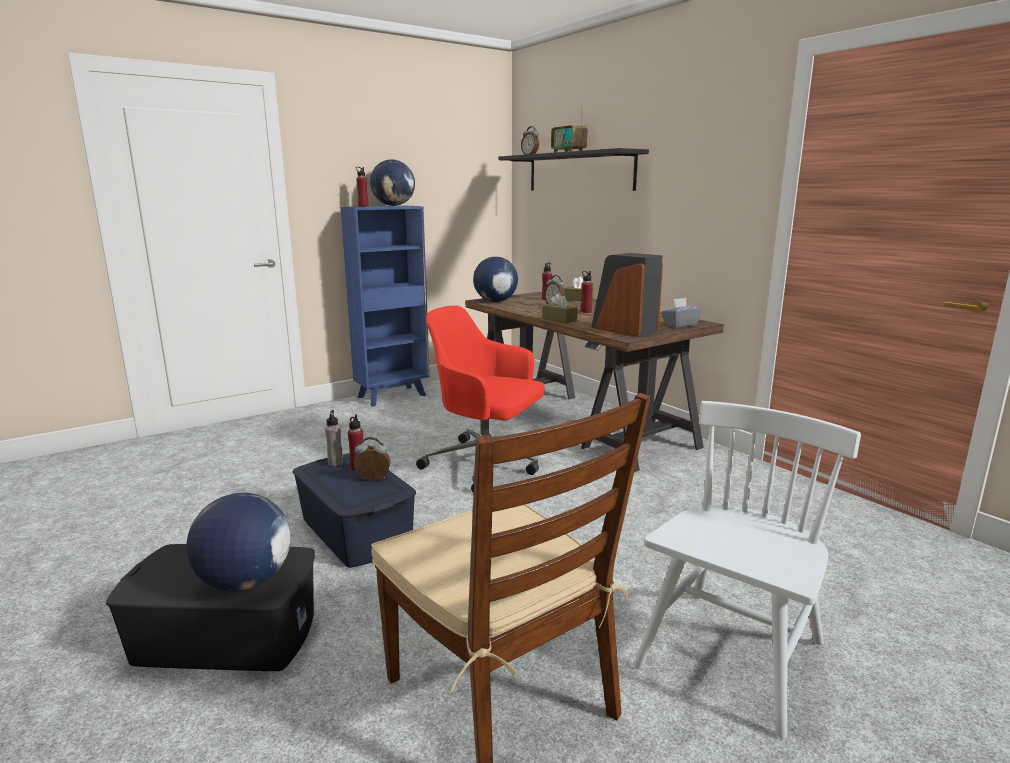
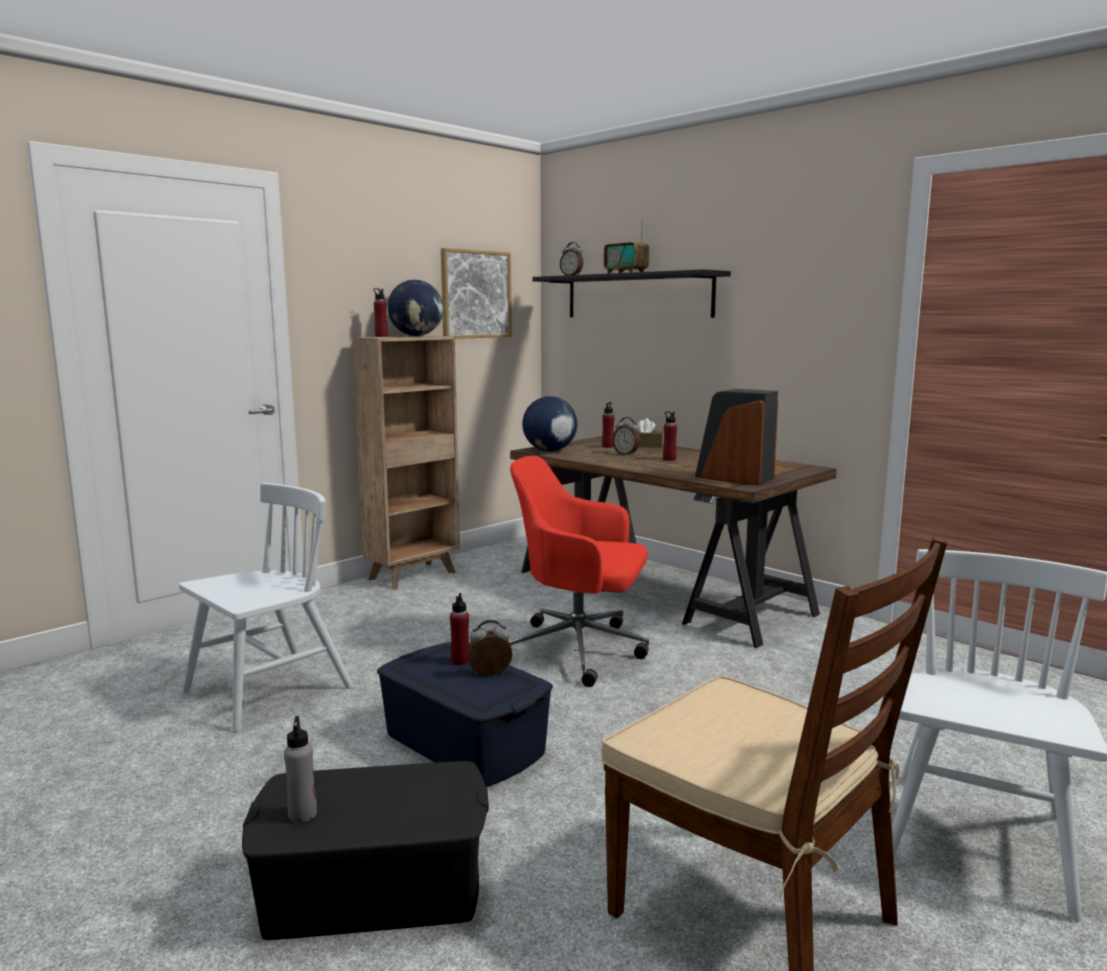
camera: 10 degrees left, 5 degrees down
(238, 478) = (268, 691): none -> white chair
(245, 582) = (415, 810): globe -> none
(335, 463) = (428, 658): grey bottle -> grey bottle (302, 814)
(393, 396) = (414, 575): blue bookcase -> brown bookcase
(451, 171) = (475, 294): none -> picture
(559, 320) = (649, 469): brown tissue box -> none
(680, 325) = (791, 471): grey tissue box -> none

